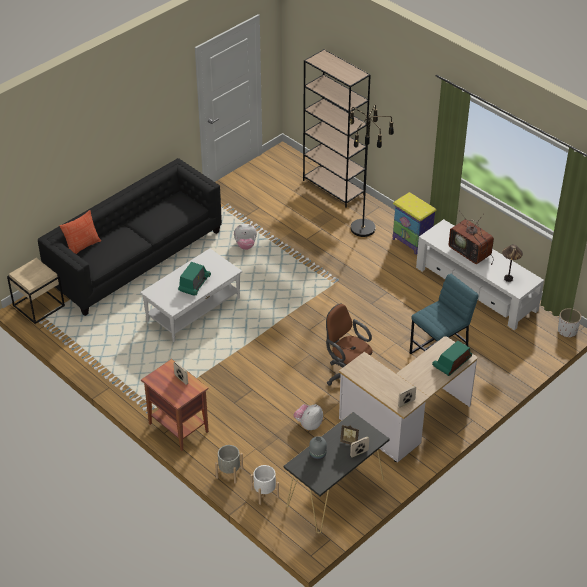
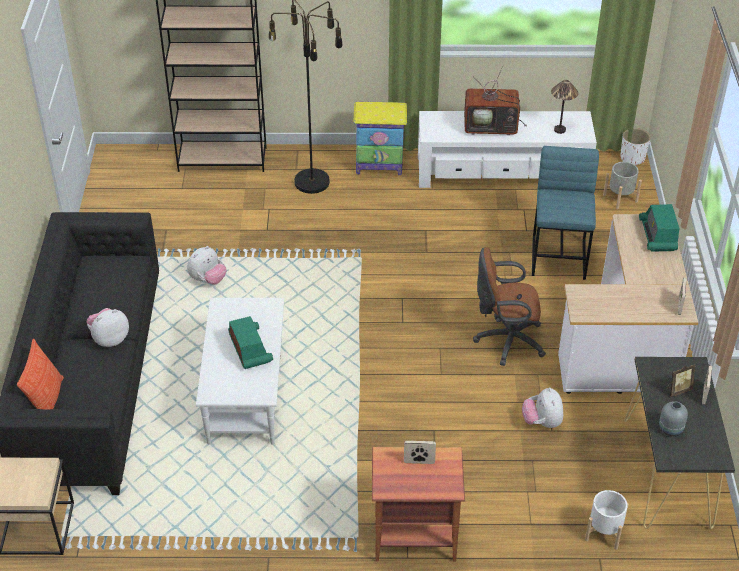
camera: 45 degrees left, 0 degrees up
(141, 237) = (109, 339): none -> plush toy
(229, 473) = (539, 541): grey planter -> grey planter (620, 198)

